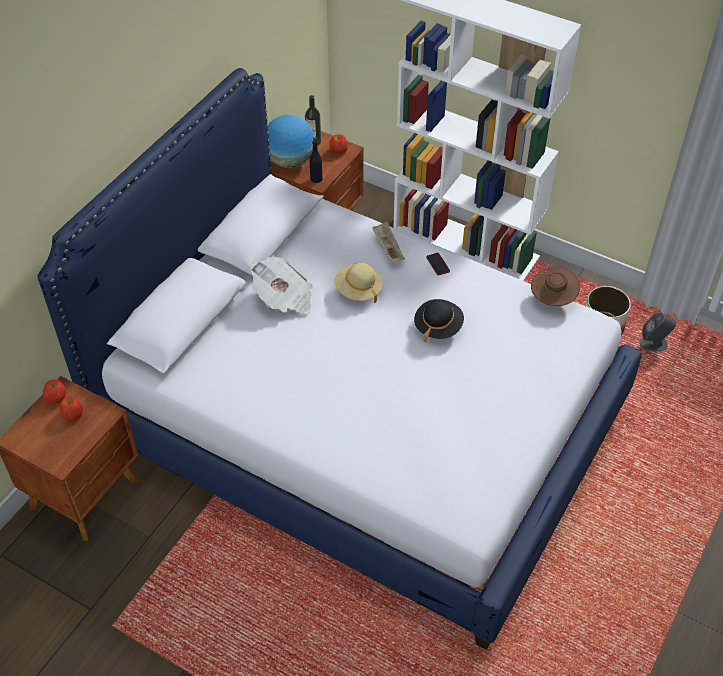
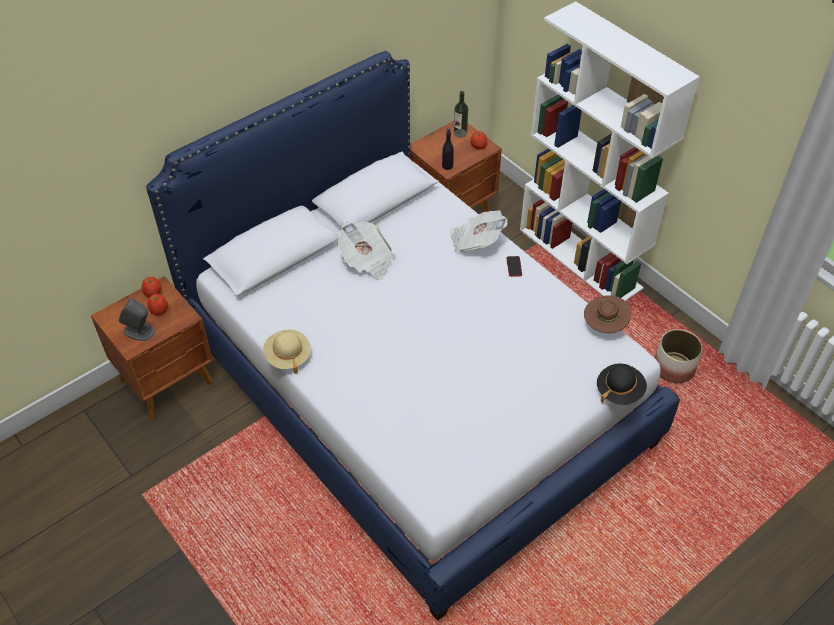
camera: 20 degrees right, 0 degrees up
(290, 161) = (432, 145): globe -> none
(358, 290) = (433, 270): beige hat -> beige hat (288, 356)
(387, 248) = (476, 241): beige tray -> newspaper
(438, 327) = (488, 321): black hat -> black hat (619, 391)
(654, 344) = (717, 397): grey speaker -> grey speaker (140, 331)

